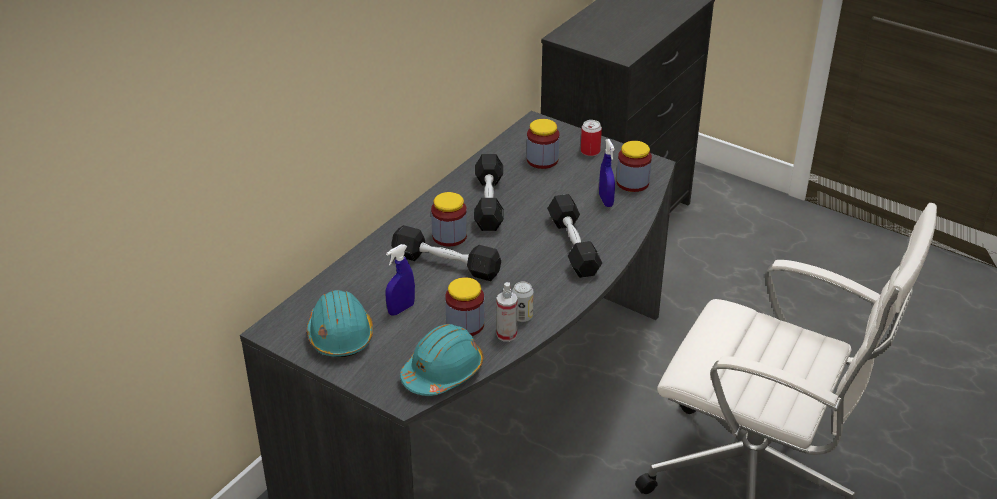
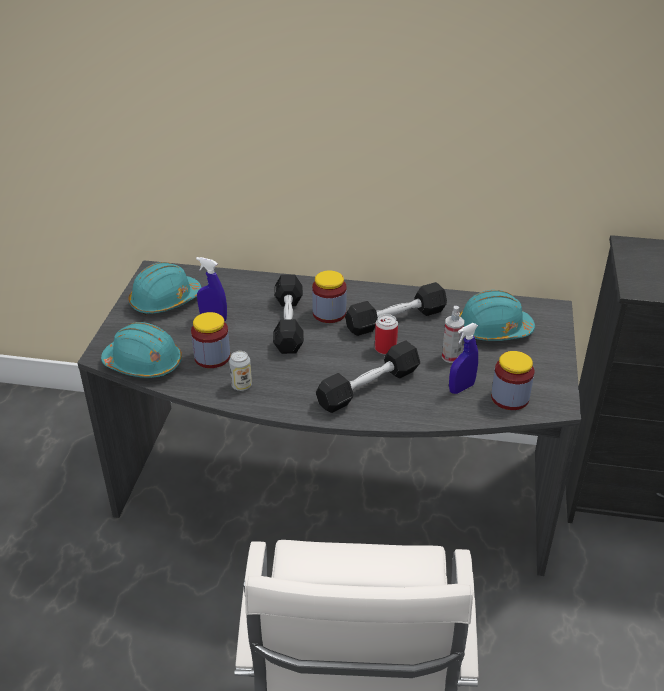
camera: 65 degrees right, 0 degrees up
(506, 335) = (211, 384): spray bottle -> spray bottle (451, 357)
(542, 160) = (493, 330): jar -> turquoise hard hat
(590, 151) = (538, 355): can -> can (385, 348)

